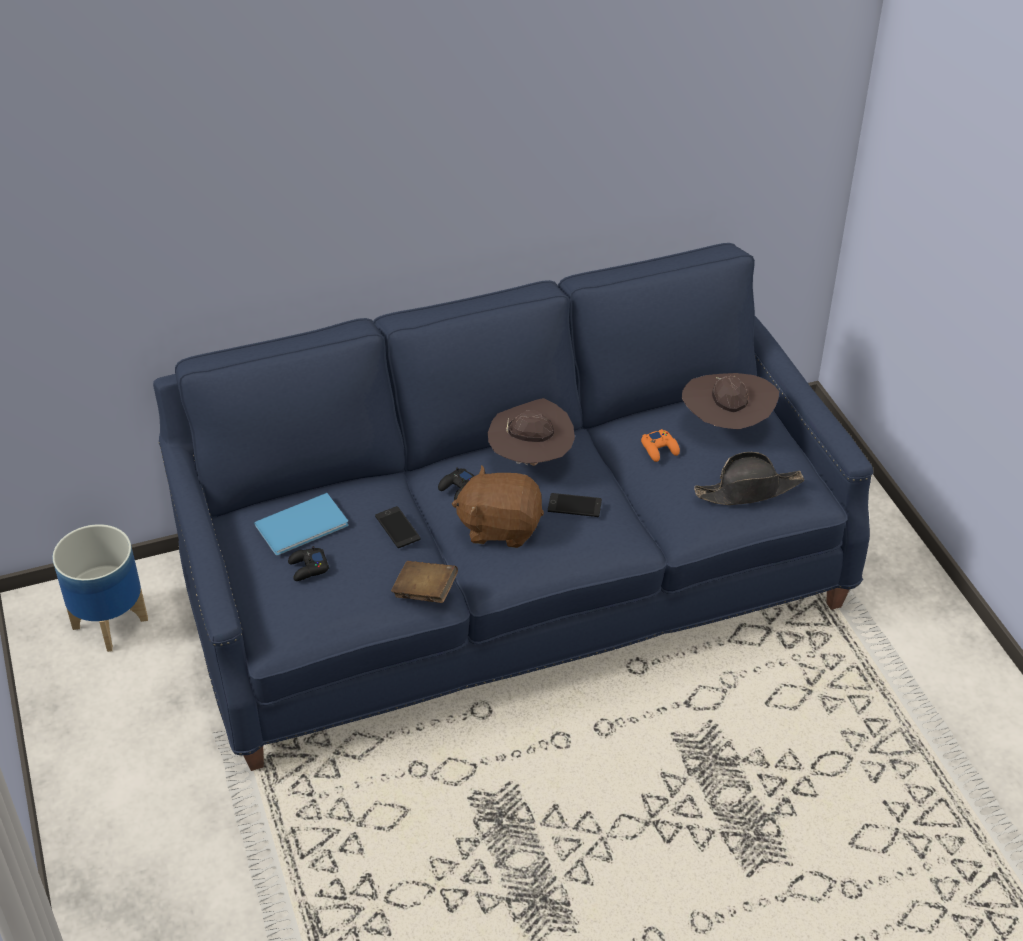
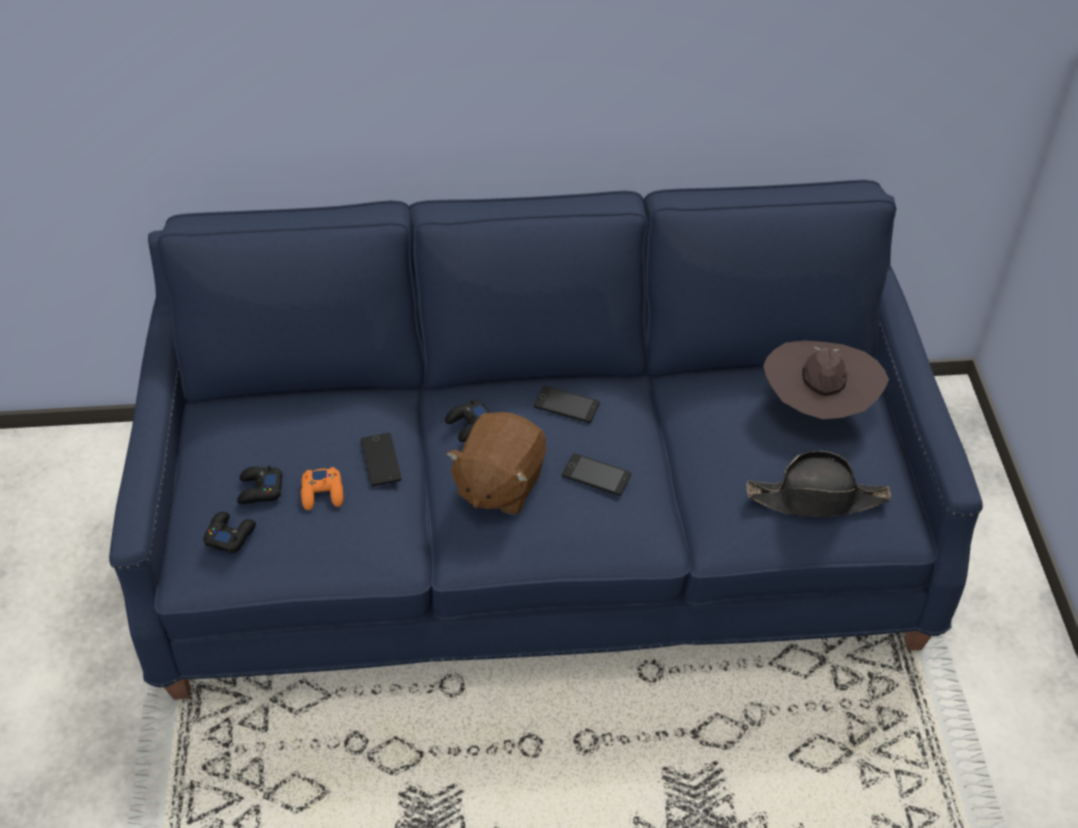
camera: 15 degrees right, 5 degrees up
(111, 622) = (95, 487): planter -> none
(298, 605) = (230, 535): none -> black game controller
(305, 526) = (277, 436): blue book -> none
(425, 592) = (381, 549): brown book -> none
(500, 527) = (499, 484): brown plush toy -> brown plush toy turned 90 degrees counterclockwise
(531, 459) = (566, 405): brown hat -> phone
(660, 449) = (725, 422): orange game controller -> orange game controller (323, 493)

